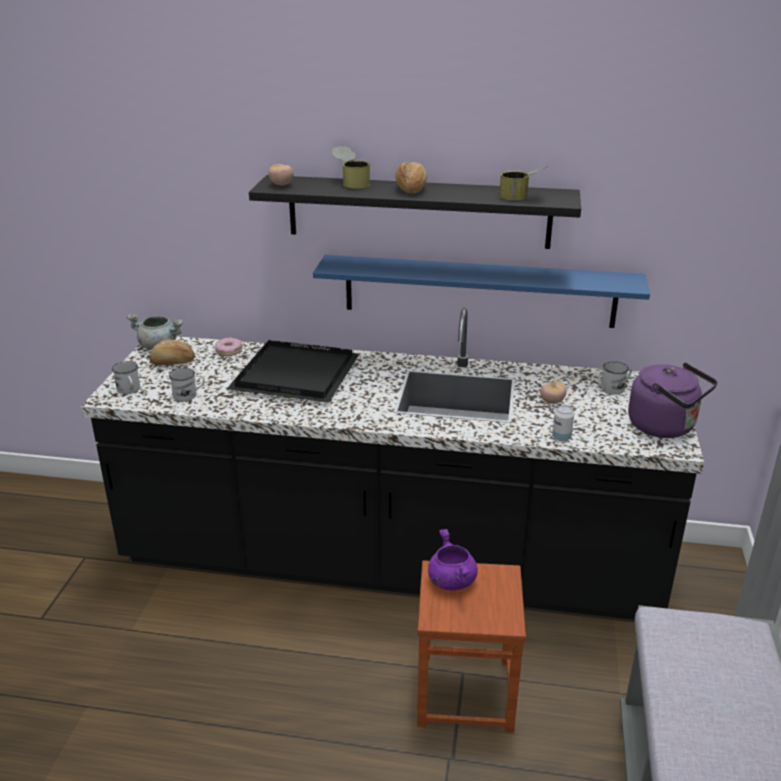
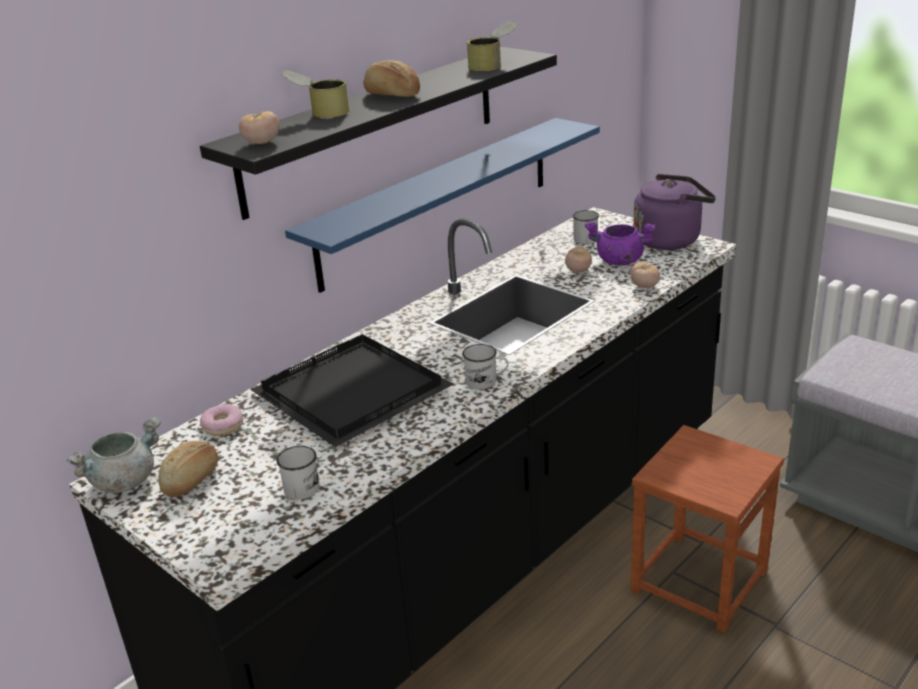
camera: 55 degrees left, 0 degrees up
(129, 390) = (225, 536): white mug -> white mug (486, 381)
(451, 580) = (677, 471): purple cooking pot -> purple cooking pot (618, 261)
(561, 437) = (644, 286): can -> tomato

